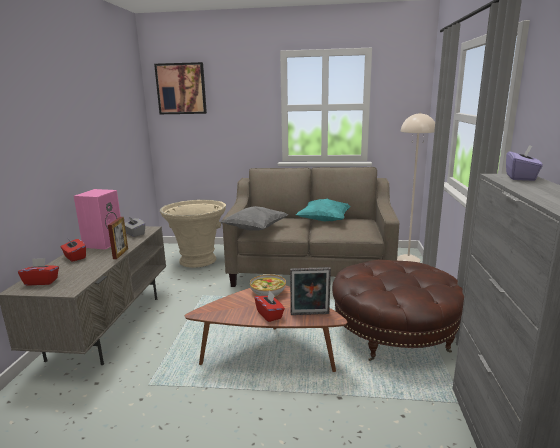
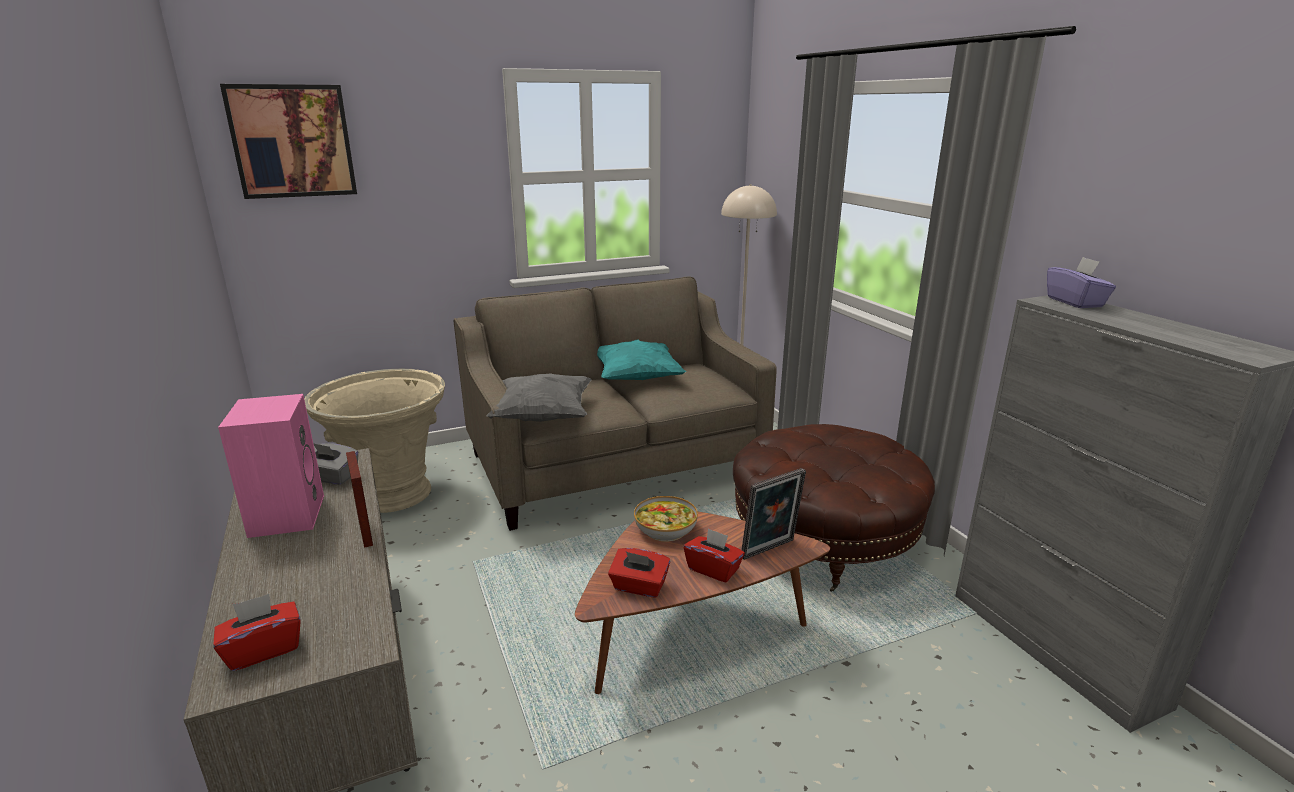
camera: 30 degrees left, 5 degrees up
(74, 257) = (262, 567): red tissue box -> red tissue box (639, 586)

